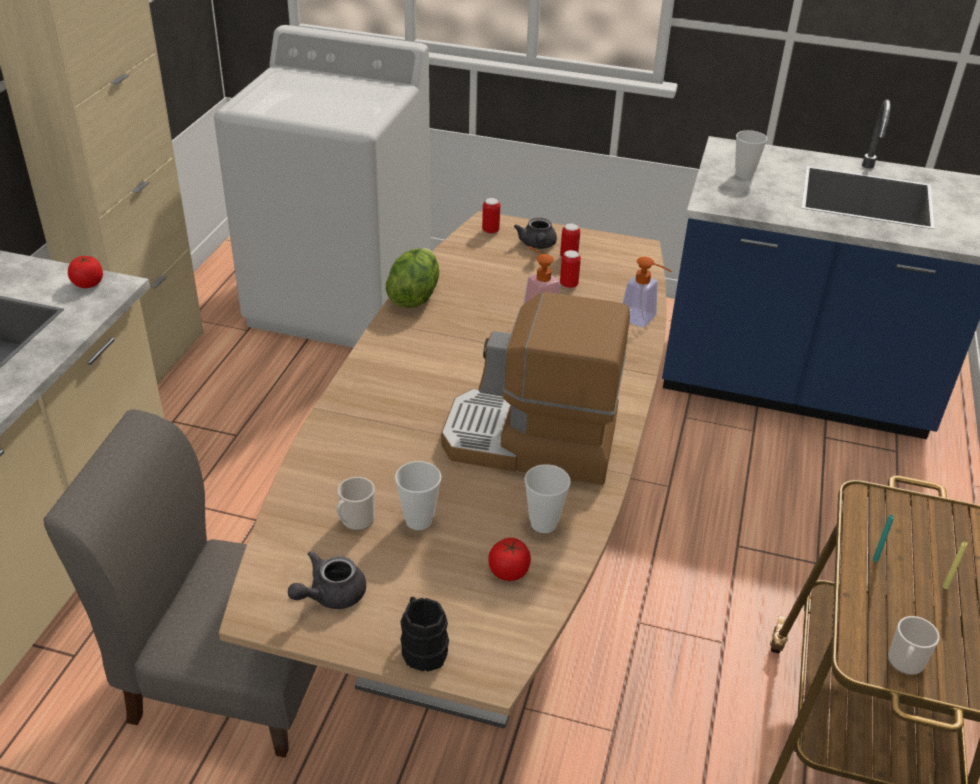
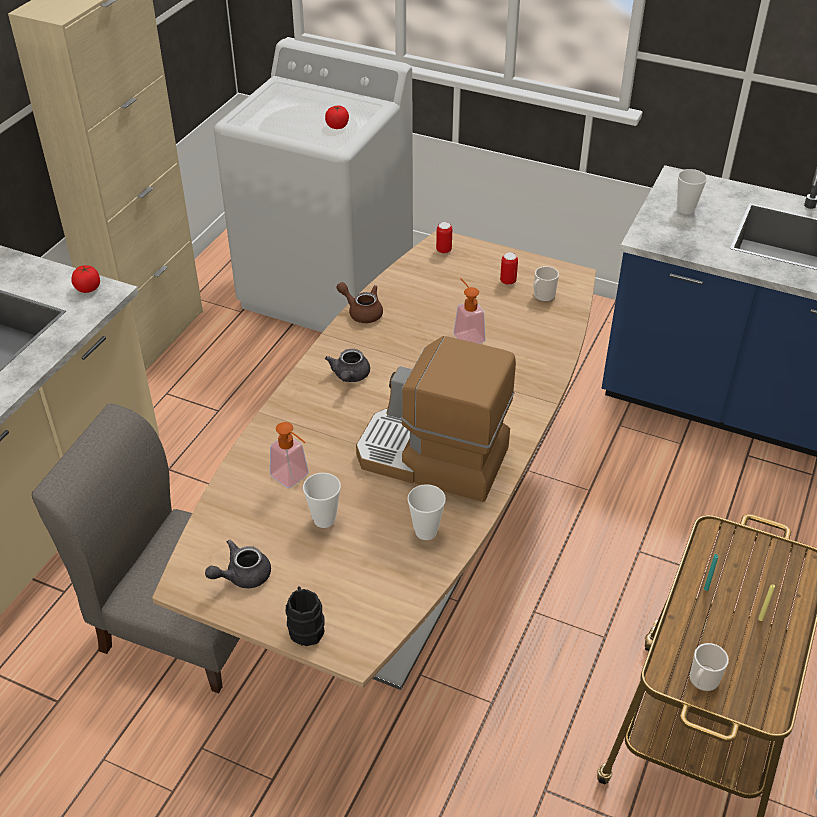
camera: 10 degrees right, 5 degrees up
(355, 521) = (273, 515): mug -> mug (542, 296)
(413, 296) = (362, 312): lettuce -> brown teapot
(509, 571) = (388, 570): tomato -> tomato (337, 126)
(537, 245) = (482, 268): grey teapot -> grey teapot (349, 376)
(568, 285) = (501, 309): can -> none
(643, 320) = (559, 349): soap dispenser -> soap dispenser (294, 478)

